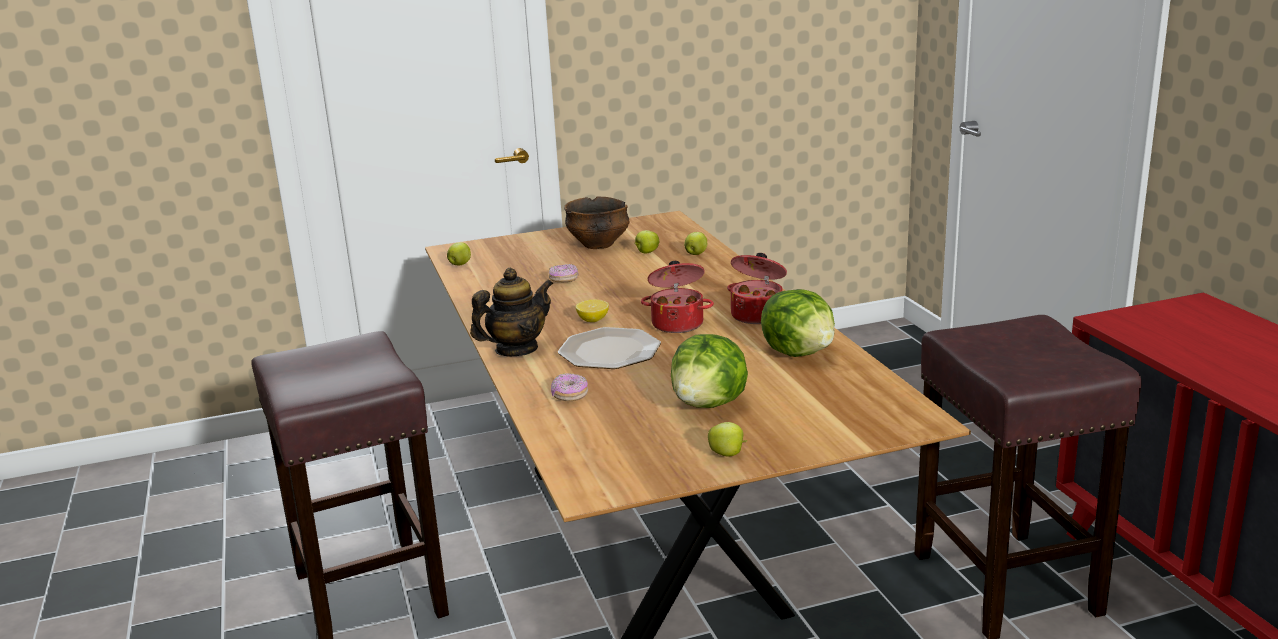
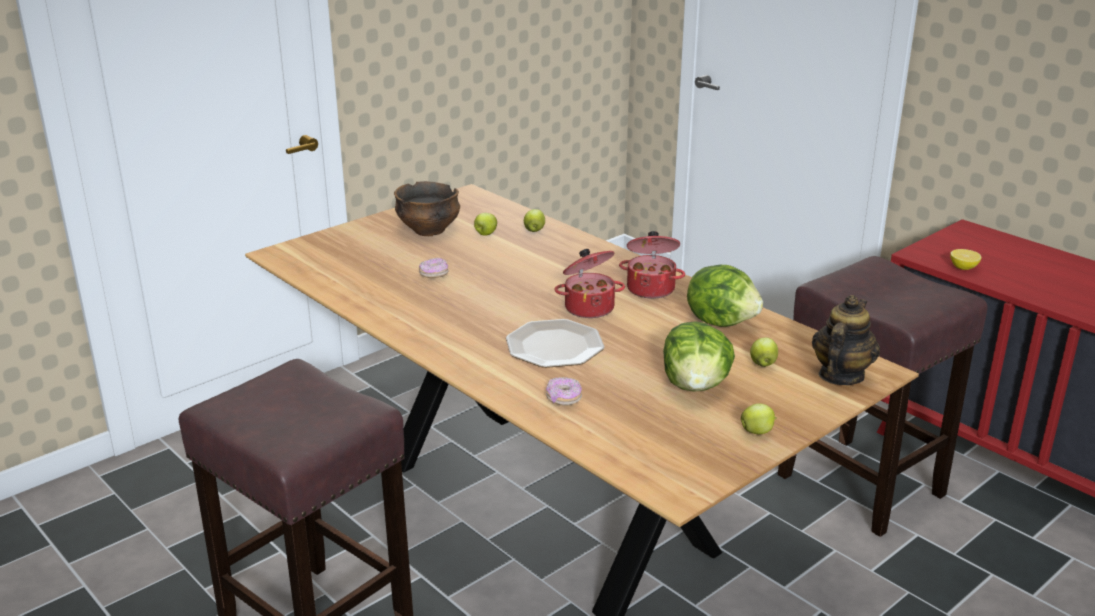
camera: 25 degrees left, 5 degrees up
(460, 264) = (307, 270): apple -> apple (763, 364)
(516, 350) = (463, 358): teapot -> teapot (840, 375)
(593, 320) = (506, 315): lemon -> lemon (963, 267)

